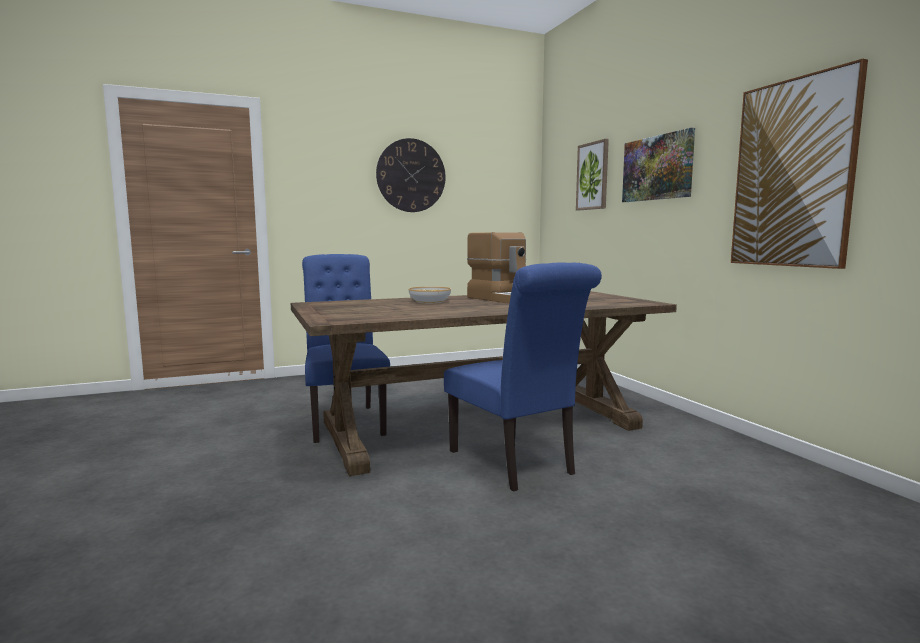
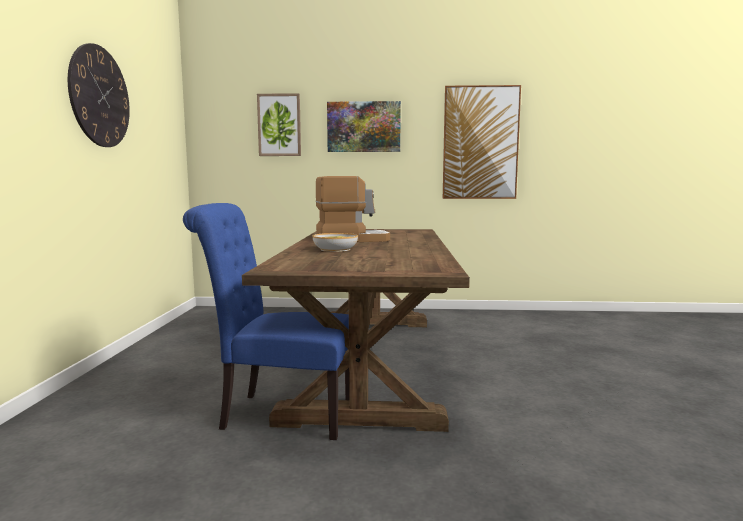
camera: 65 degrees left, 0 degrees up
(516, 464) = (464, 367): blue chair -> none

